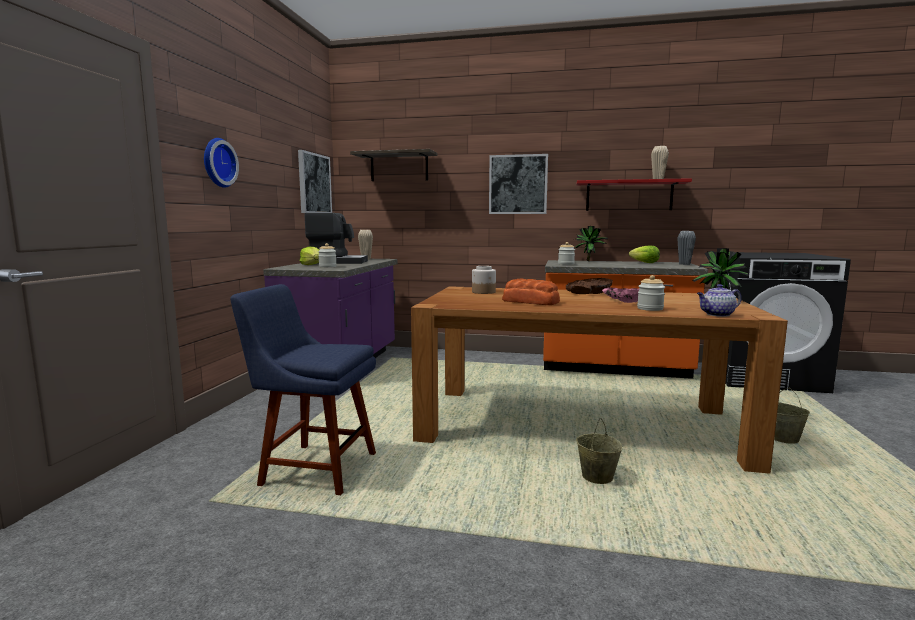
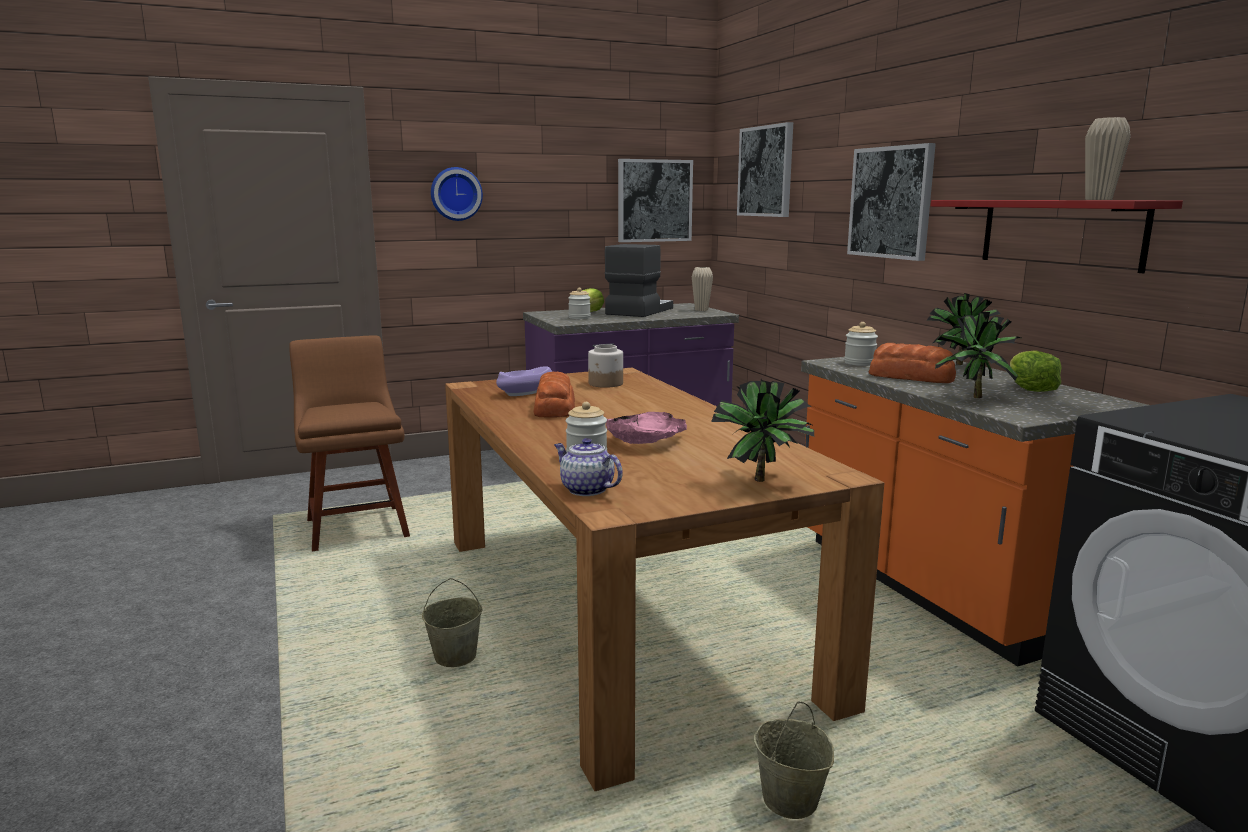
camera: 55 degrees right, 5 degrees up
(314, 468) = (356, 526): blue chair -> brown chair
(337, 262) = (638, 311): coffee machine -> coffee machine turned 120 degrees counterclockwise
(399, 167) = (766, 171): shelf -> picture
(477, 301) = (526, 392): none -> purple bowl
(588, 293) = (693, 417): brown bowl -> none
(606, 264) = (912, 377): none -> bread
(655, 266) = (973, 398): none -> potted plant
(684, 264) = (1083, 408): grey vase -> none

